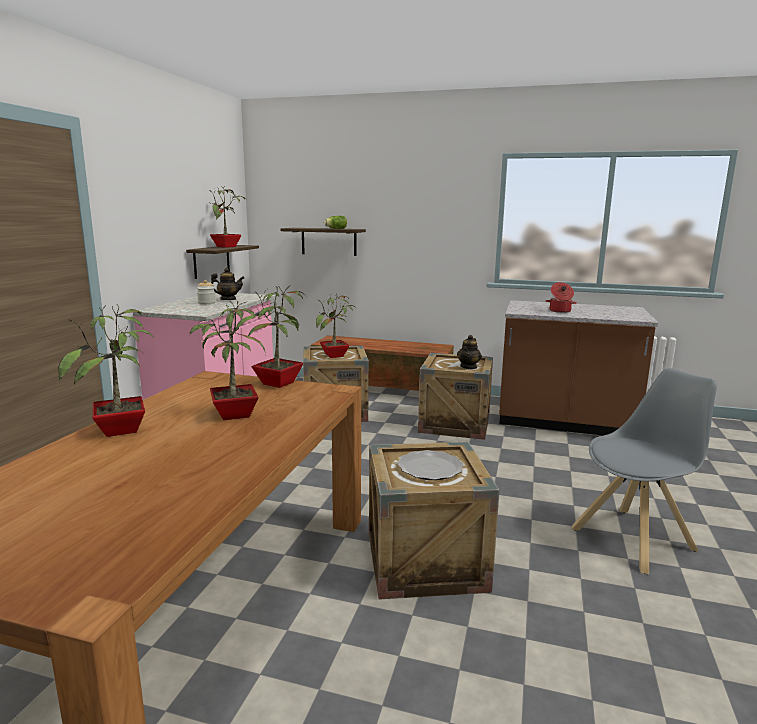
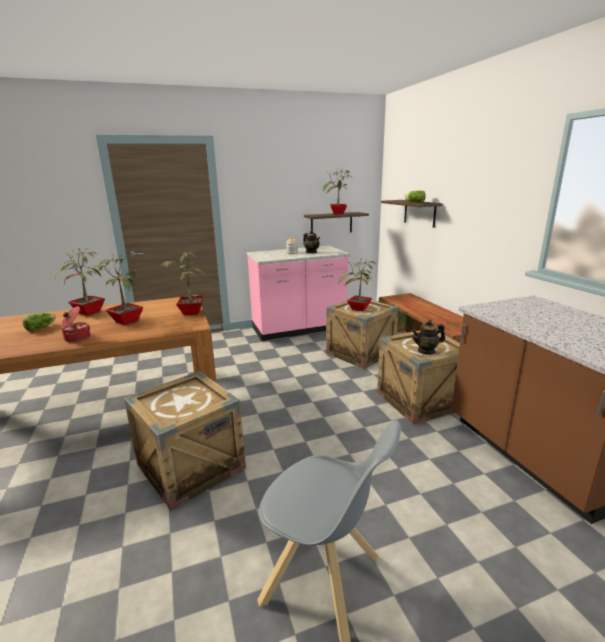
camera: 55 degrees right, 5 degrees up
(124, 467) = (42, 327): none -> lettuce
(430, 468) = (181, 401): plate -> none
(560, 311) = (532, 320): cooking pot -> cooking pot (76, 338)

